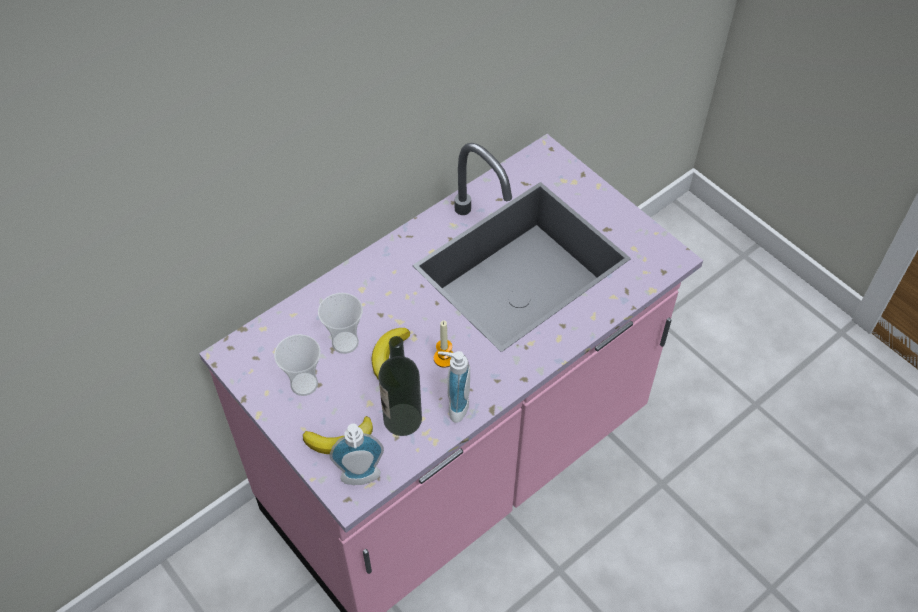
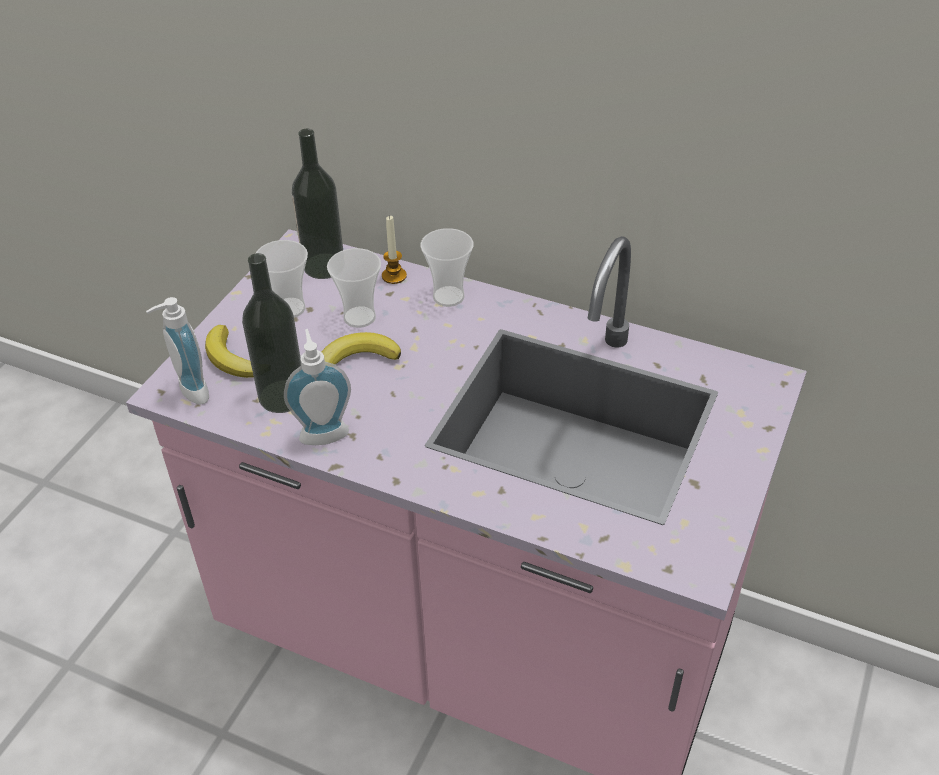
camera: 65 degrees right, 10 degrees down
(267, 345) = (324, 266): none -> bottle
(358, 280) = (448, 296): none -> cup
(444, 358) = (384, 400): candle -> candle (394, 276)

